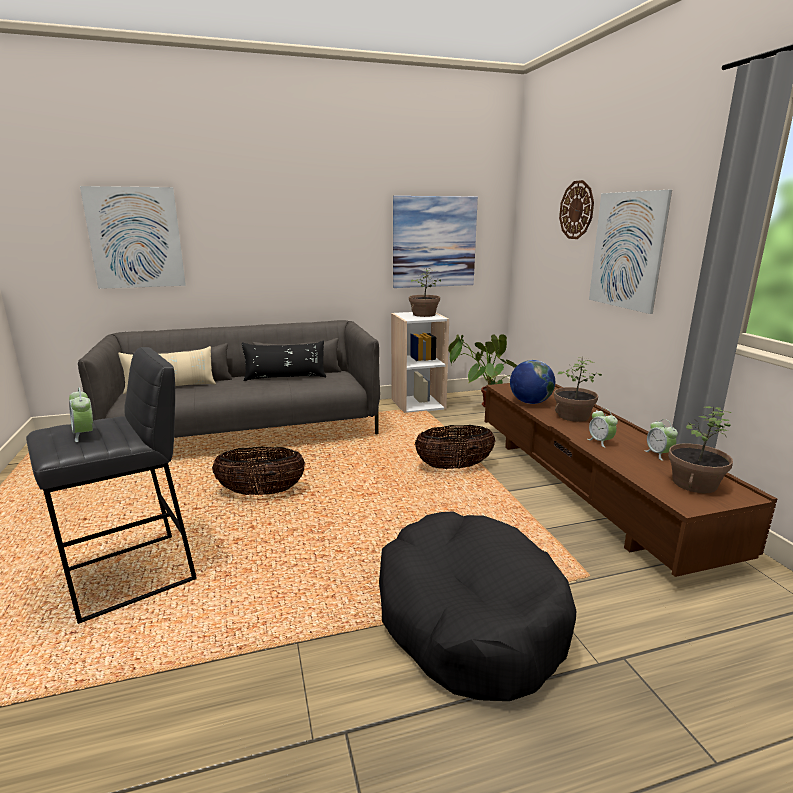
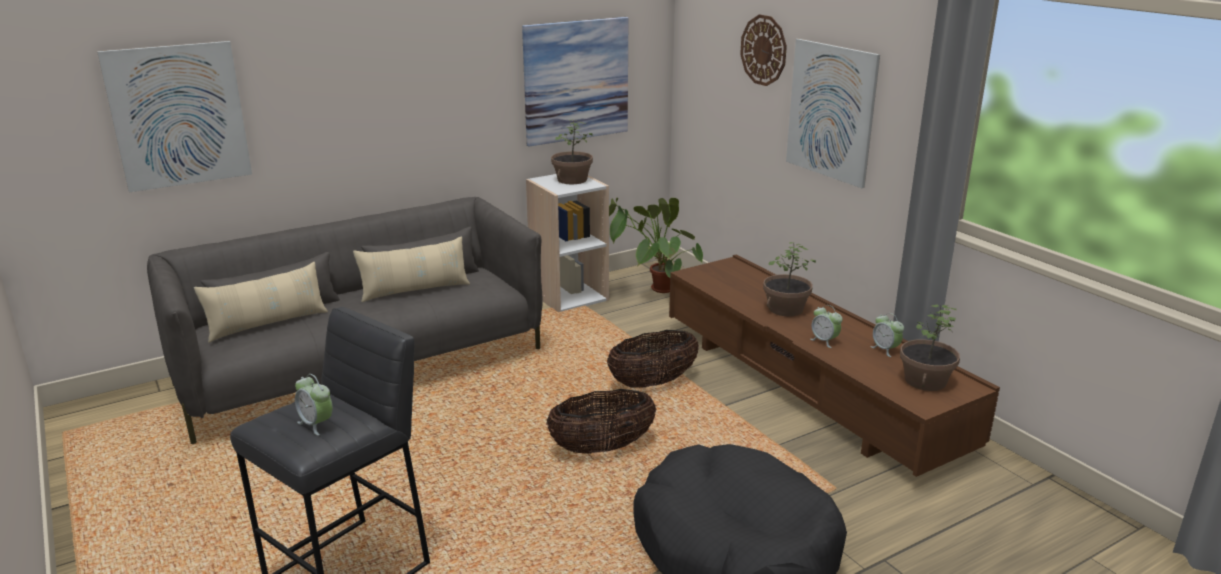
camera: 15 degrees left, 5 degrees up
(261, 492) = (438, 449): basket -> basket (602, 447)
(285, 377) = (415, 290): black pillow -> beige pillow
(530, 402) = (732, 294): globe -> none

